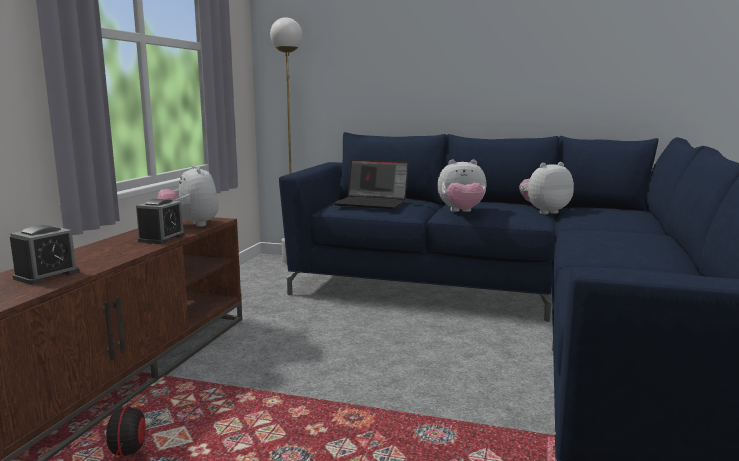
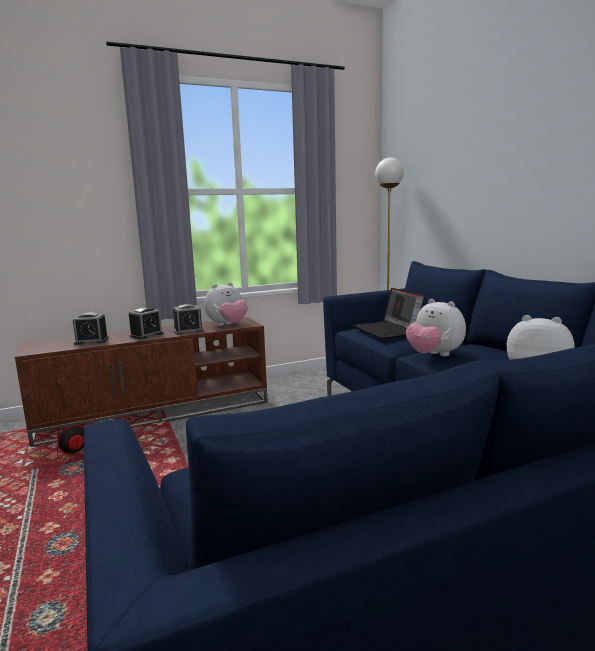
camera: 50 degrees right, 0 degrees up
(115, 252) = (146, 335): none -> alarm clock
(191, 225) = (227, 325): plush toy -> plush toy turned 150 degrees counterclockwise

